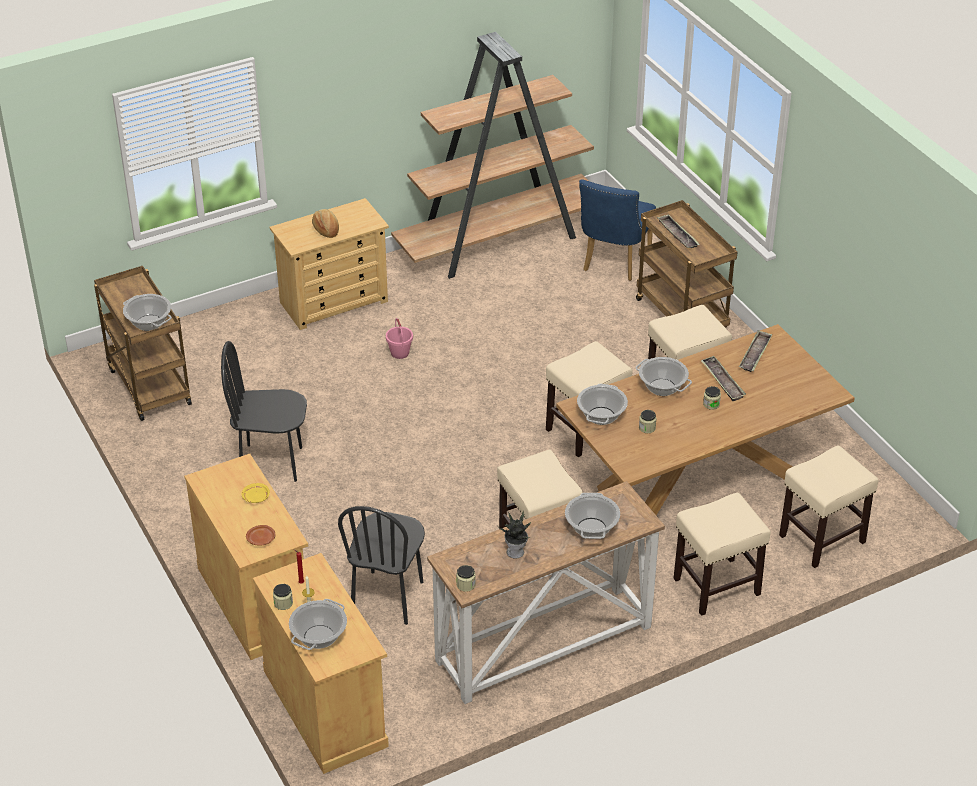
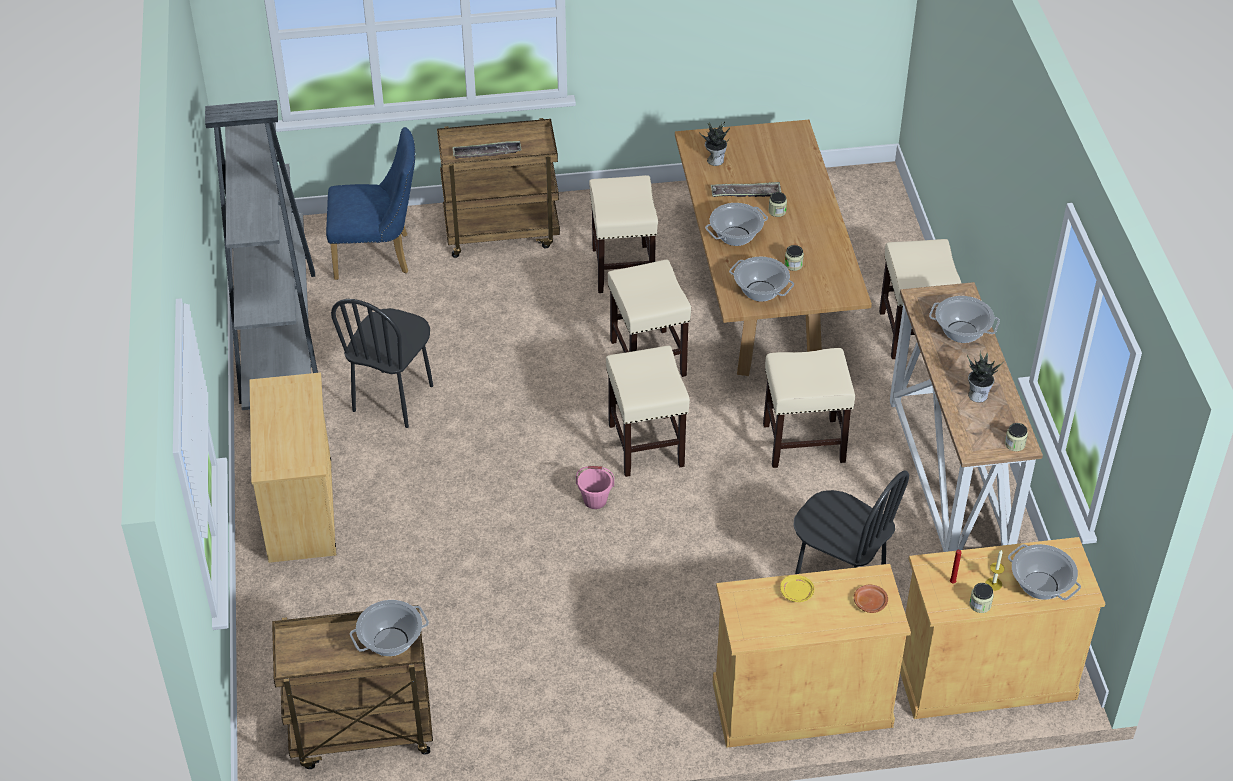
camera: 70 degrees left, 5 degrees up
(271, 463) = (573, 637): black chair -> black chair (393, 398)
(326, 229) = (293, 429): bread -> none
(399, 353) = (433, 473): pink bucket -> pink bucket (595, 500)
(500, 240) = (277, 333): brown bookcase -> grey bookcase
(613, 262) = (378, 256): blue chair -> blue chair turned 45 degrees counterclockwise
(755, 354) = (715, 160): tray -> potted plant
(821, 539) = (877, 245): beige stool -> beige stool (646, 446)

